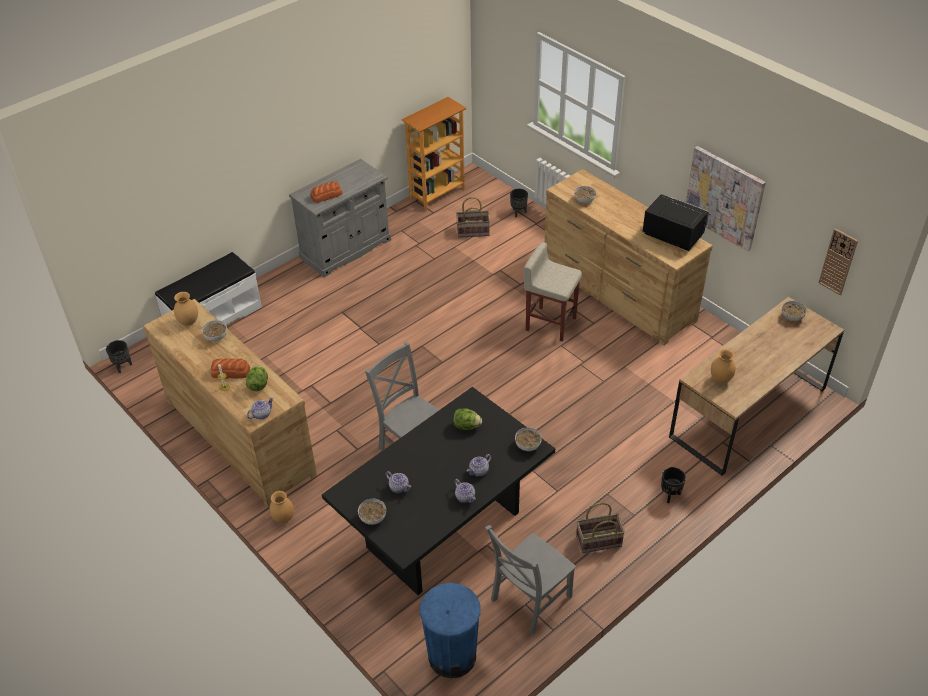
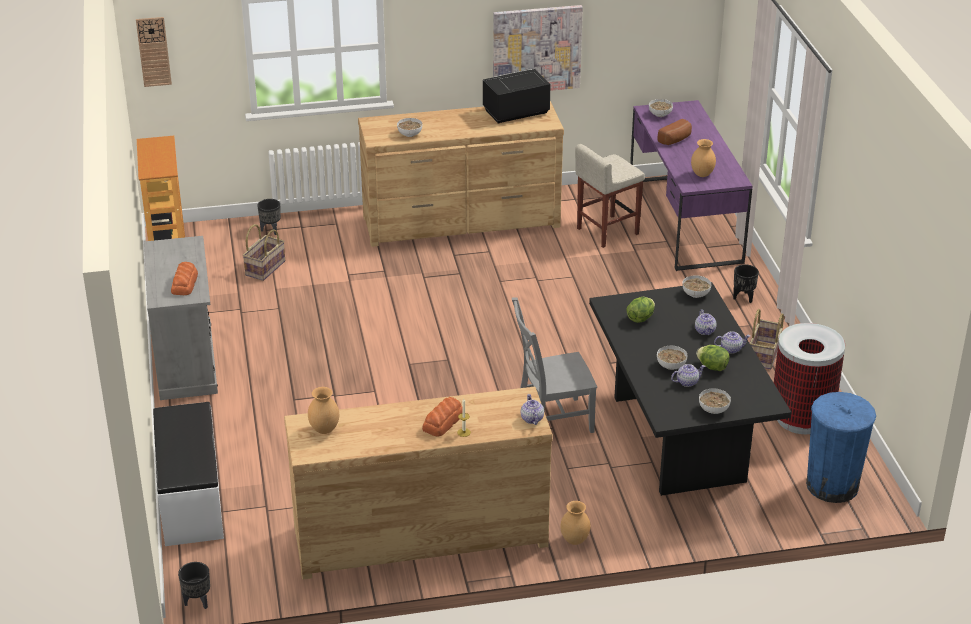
camera: 60 degrees left, 10 degrees down
(216, 337) = (372, 417): bowl -> bowl (670, 366)
(258, 385) = (483, 409): lettuce -> lettuce (712, 367)
(528, 600) = (801, 418): grey chair -> trash can
(550, 323) = (462, 275): beige stool -> beige stool (606, 231)
(748, 412) = (684, 220): brown desk -> purple desk
(760, 342) = (676, 140): none -> bread
(838, 261) = (674, 38): wall clock -> wall clock (153, 51)

